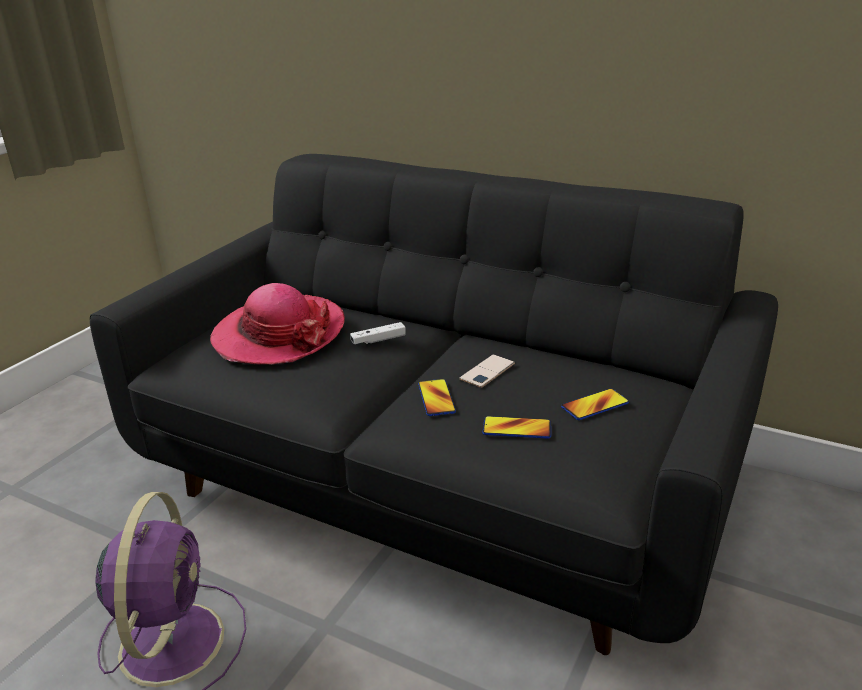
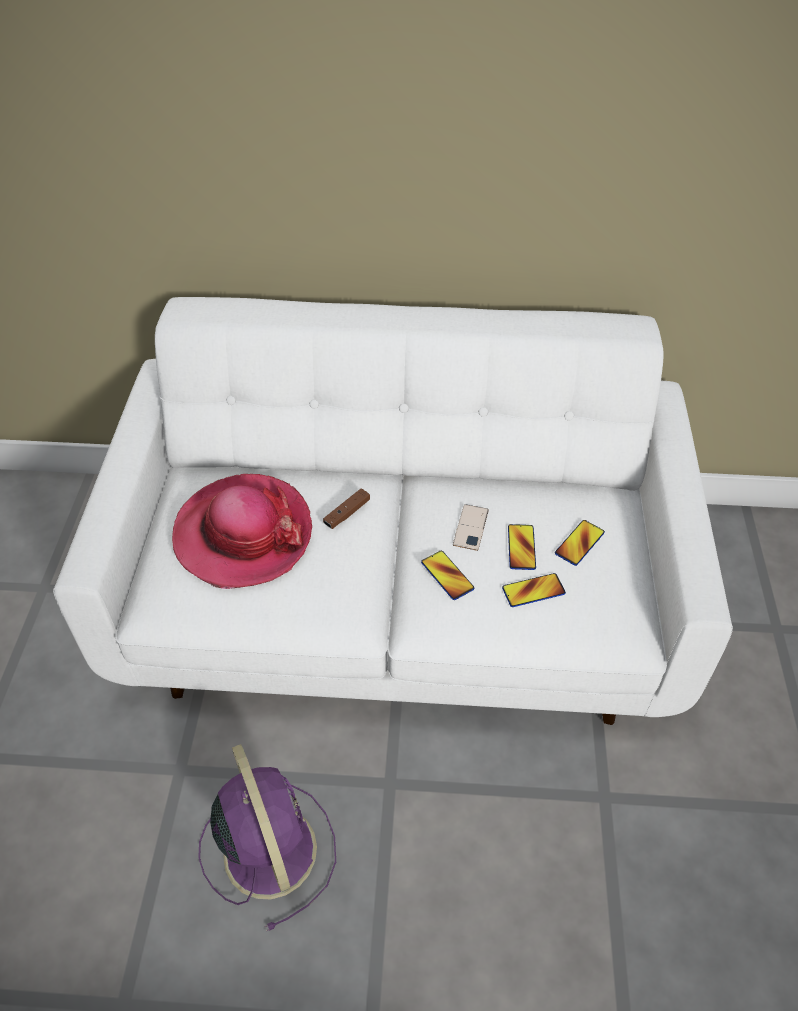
camera: 25 degrees left, 20 degrees up
(378, 340) = (347, 513): white game controller -> brown game controller
(437, 481) = (400, 601): black sofa -> white sofa
(528, 395) = (521, 547): none -> phone

